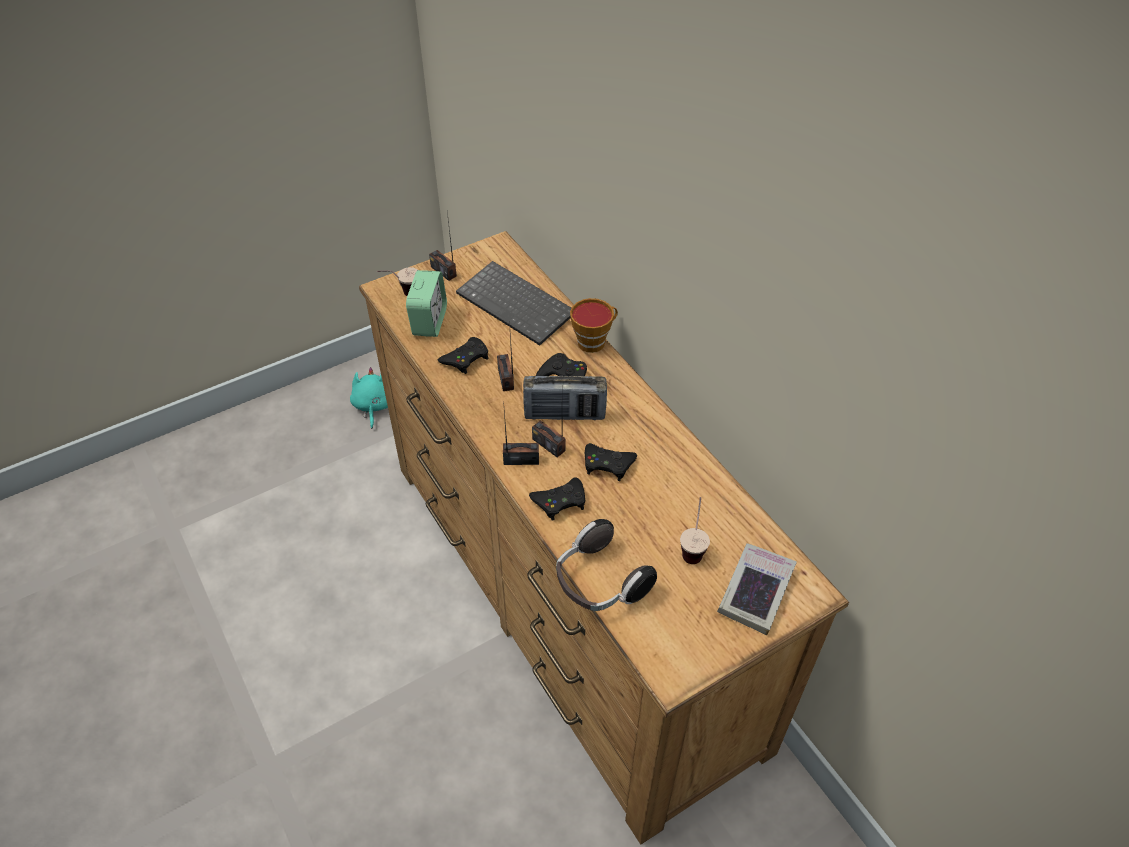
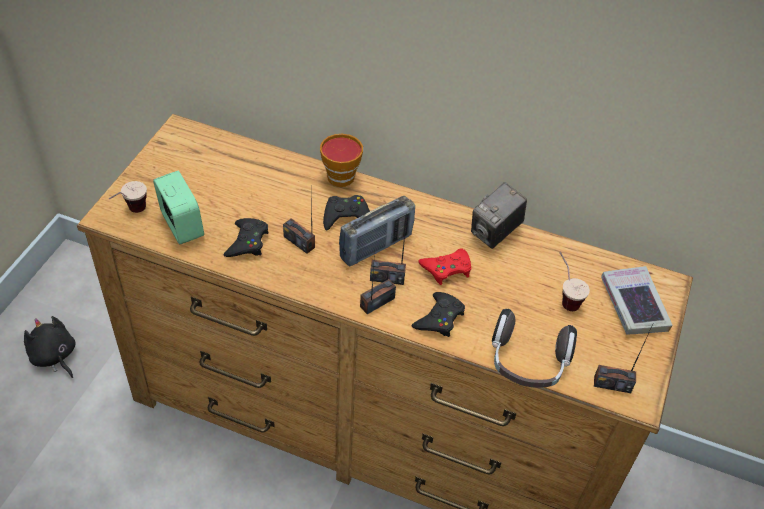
camera: 40 degrees left, 0 degrees up
(373, 406) = (54, 356): turquoise plush toy -> black plush toy
(443, 271) = (150, 174): radio -> radio (612, 384)
(518, 304) = (248, 173): keyboard -> none
(607, 464) = (447, 269): black game controller -> red game controller
(683, 457) = (495, 233): none -> camera

